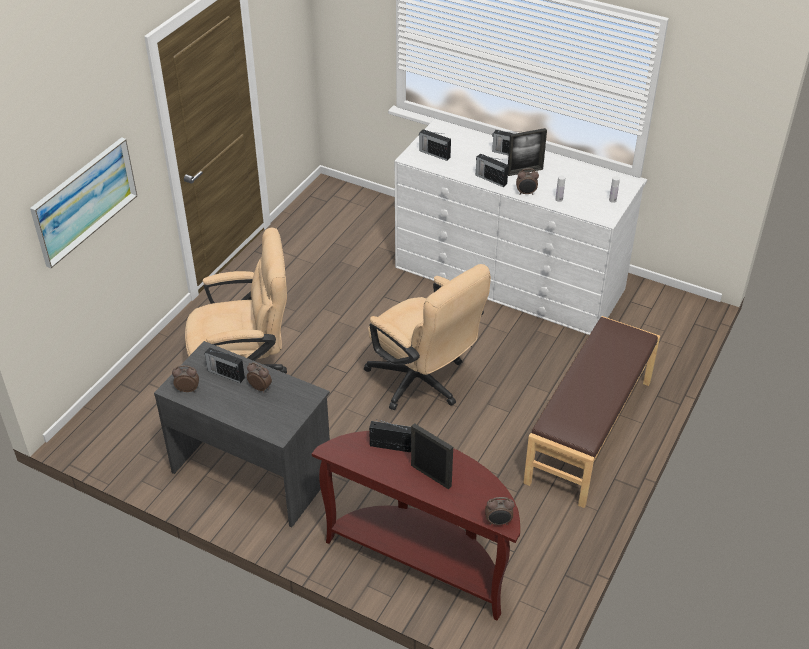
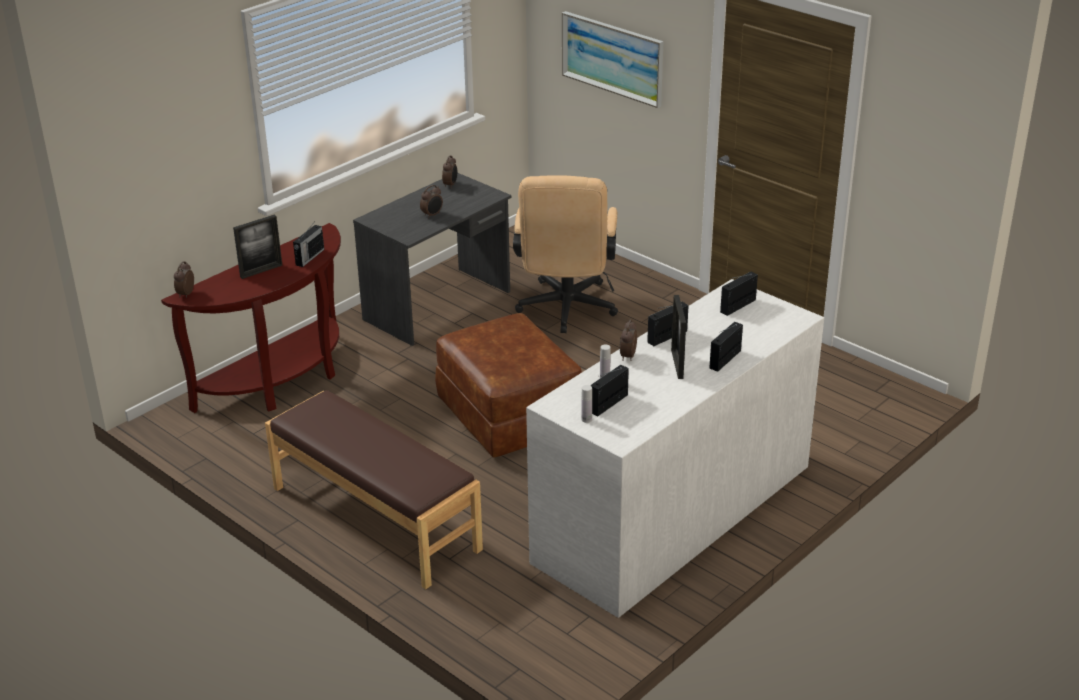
camera: 105 degrees right, 10 degrees down
(225, 374) = (460, 201): radio -> radio (609, 403)
(423, 383) = (508, 415): beige office chair -> brown ottoman

